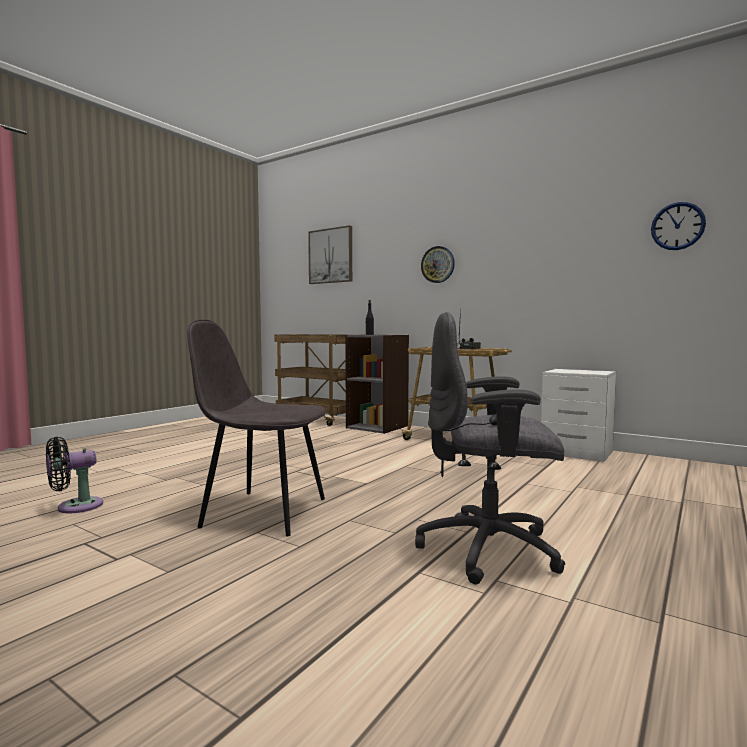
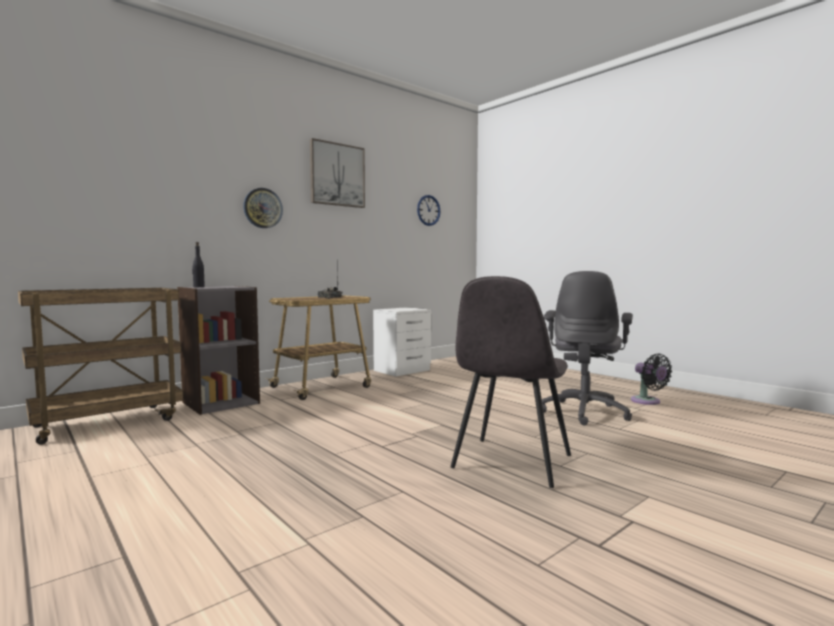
camera: 75 degrees left, 0 degrees up
(75, 507) = (467, 576): black fan -> black fan (648, 401)
(331, 256) = (80, 165): picture -> picture (337, 175)

